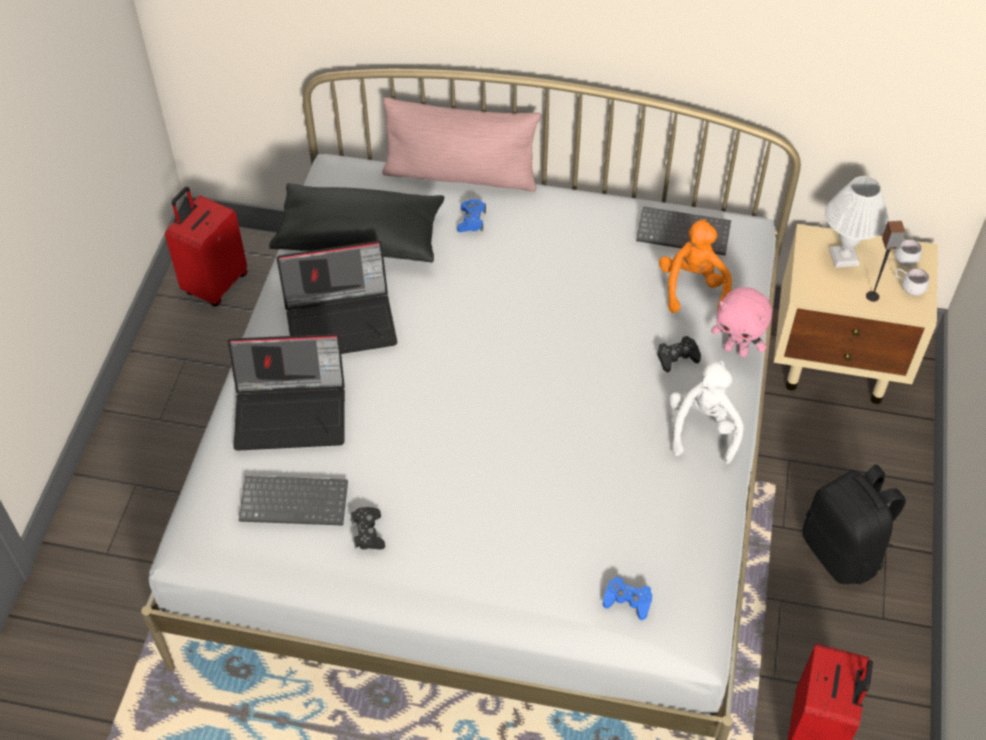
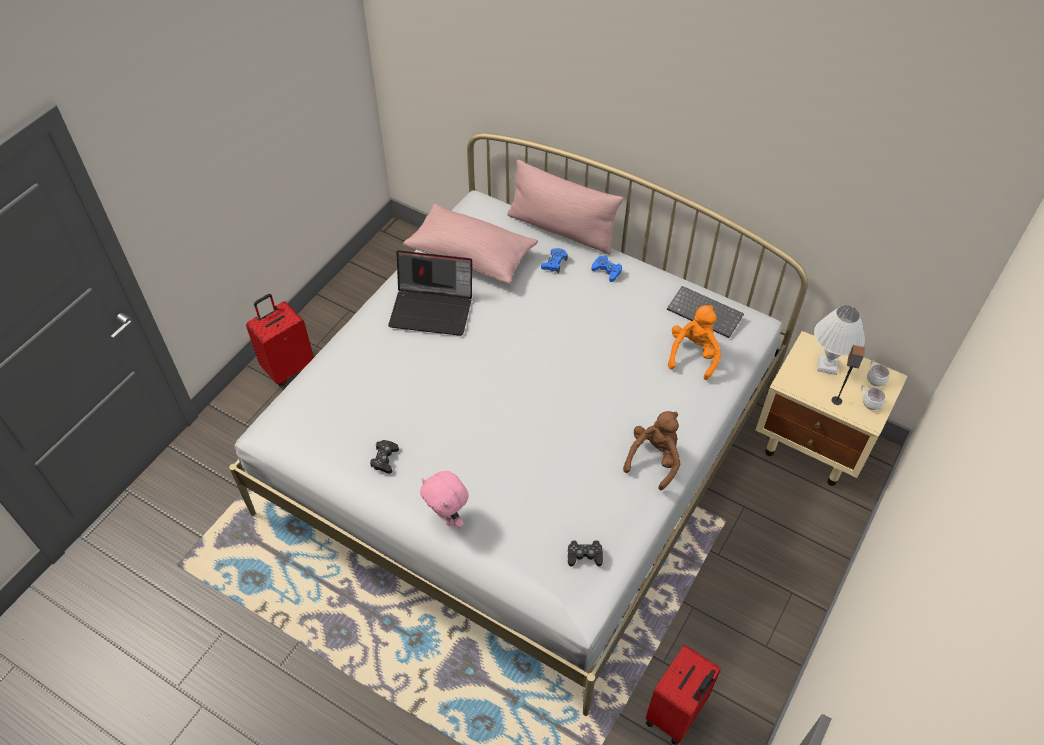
camera: 20 degrees right, 0 degrees up
(215, 284) = (390, 264): red suitcase -> red suitcase (288, 367)
(292, 412) = (372, 361): laptop -> none
(296, 500) = (347, 422): keyboard -> none
(360, 238) = (471, 255): black pillow -> pink pillow
(627, 601) = (542, 565): blue game controller -> blue game controller (607, 271)
(677, 357) = (658, 402): black game controller -> black game controller (584, 555)
(703, 429) = (654, 459): white plush toy -> brown plush toy
(736, 350) = (706, 409): pink plush toy -> pink plush toy (447, 517)
(842, 552) = (756, 587): black backpack -> none

